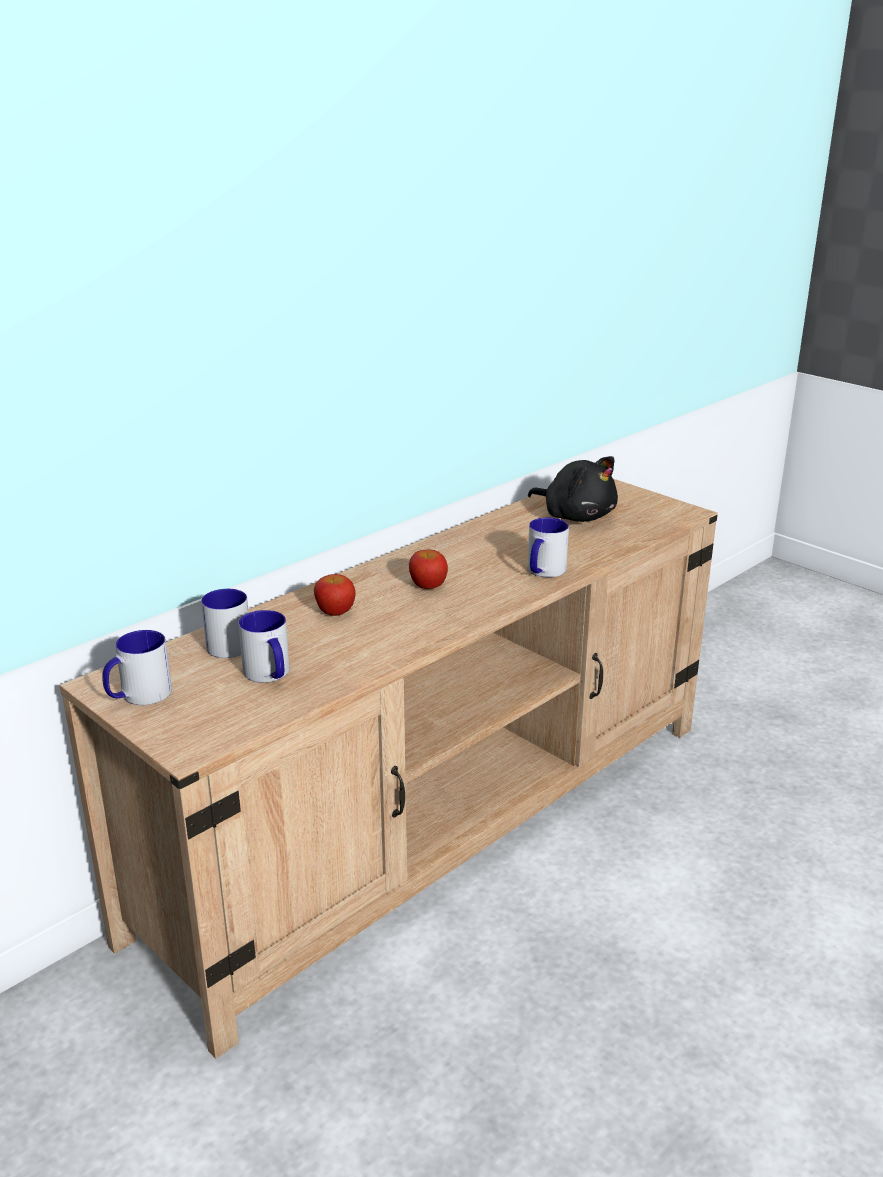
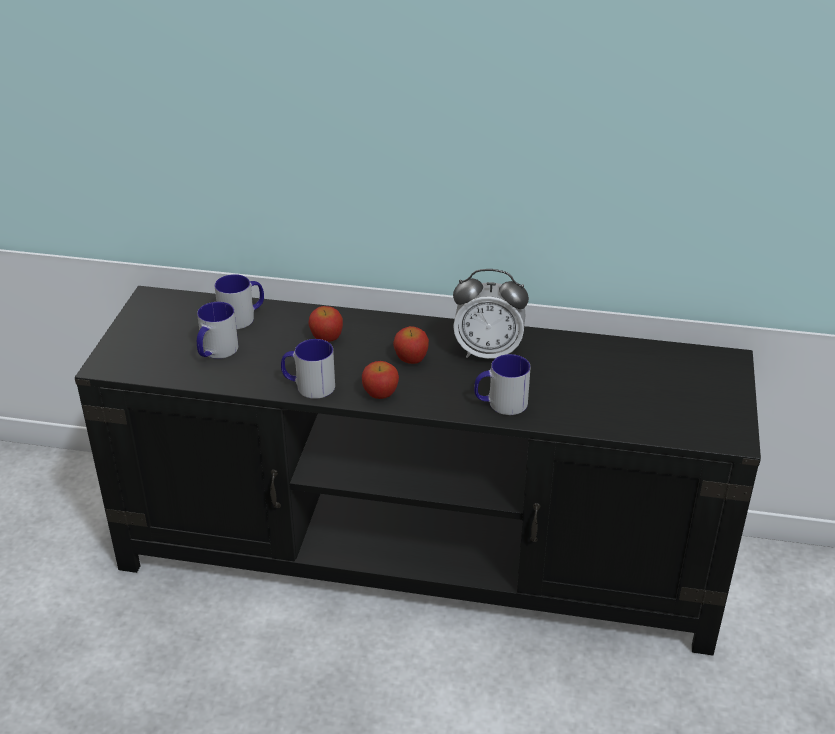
camera: 55 degrees right, 10 degrees up
(138, 696) = (148, 318): mug -> mug (308, 386)
(440, 823) = (420, 556): beige tv stand -> black tv stand
(461, 615) = (380, 394): none -> apple
(465, 553) = (488, 352): none -> alarm clock
(576, 516) = (634, 379): black plush toy -> none

